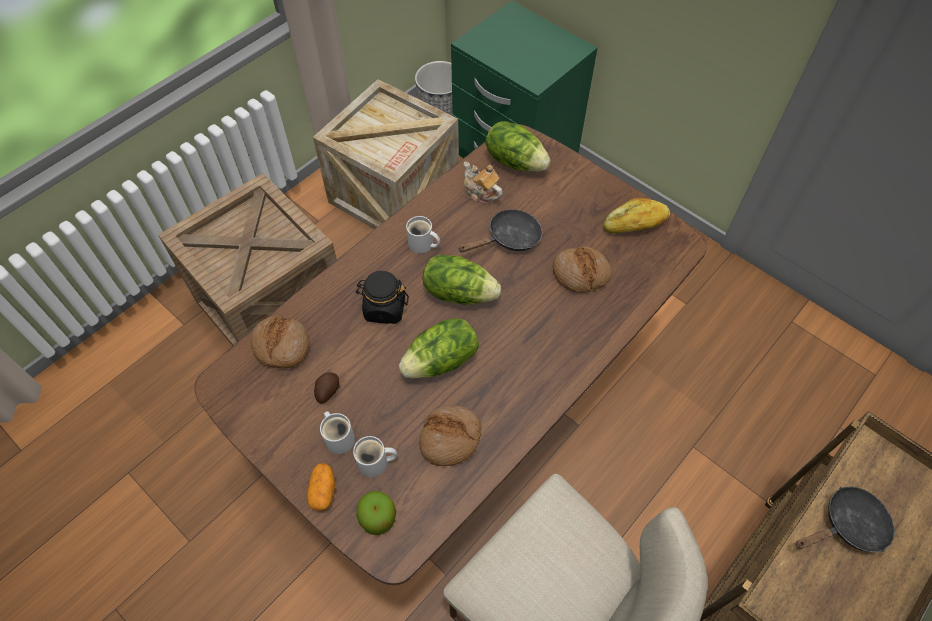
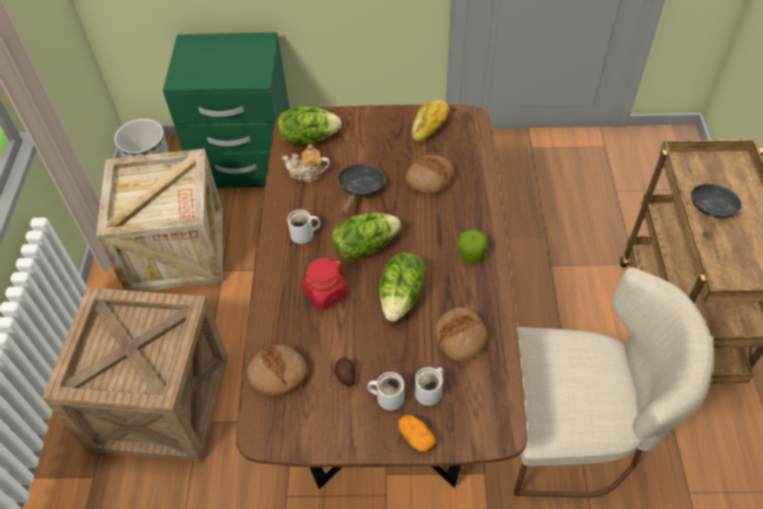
camera: 40 degrees left, 5 degrees down
(378, 518) = (470, 422): apple -> apple (471, 254)
(384, 308) = (325, 294): black jar -> red jar

